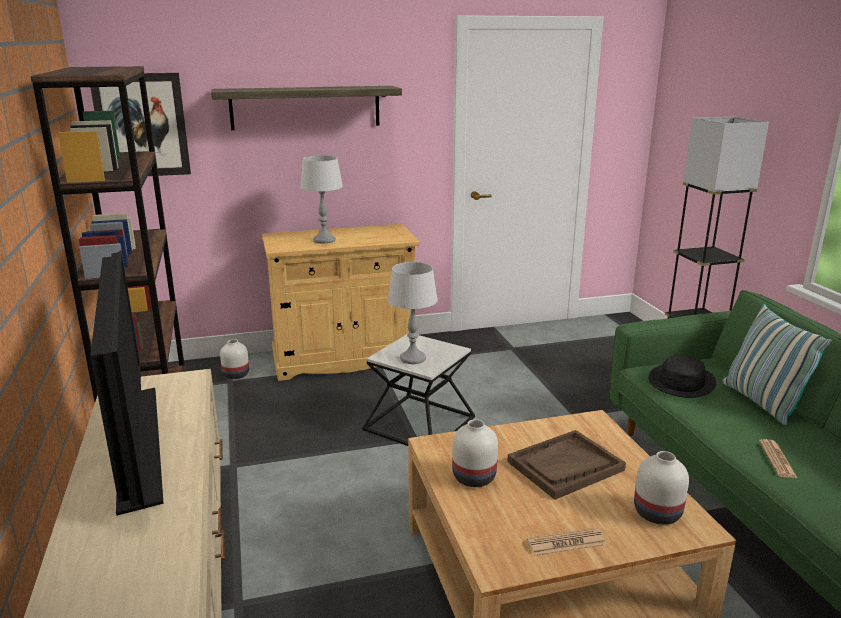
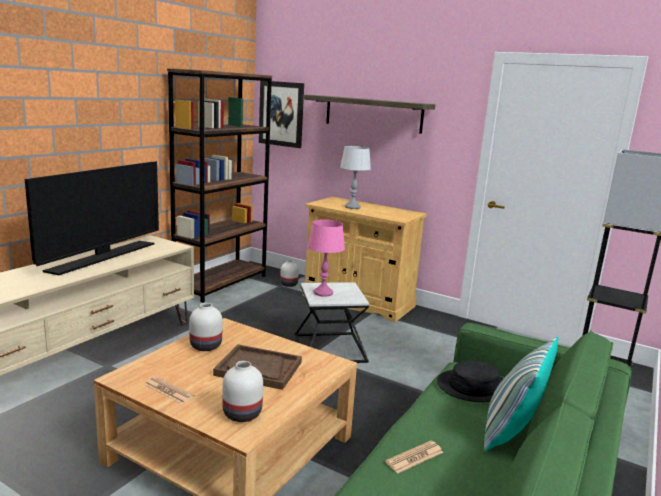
camera: 45 degrees right, 5 degrees down
(413, 358) = (323, 293): grey table lamp -> pink table lamp

